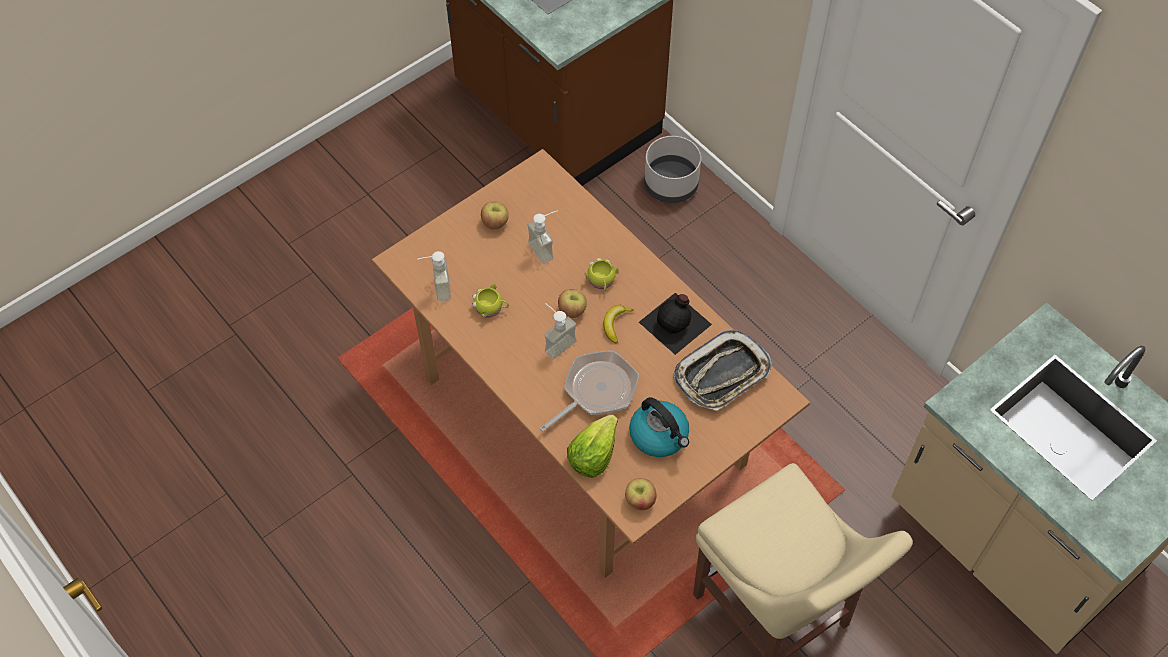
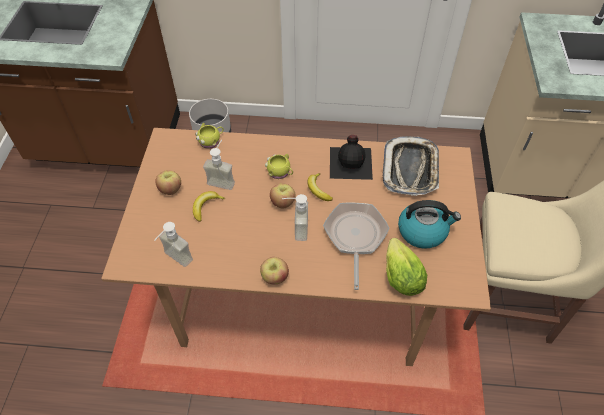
camera: 45 degrees left, 5 degrees down
(491, 308) = (227, 242): yellow mug -> yellow mug (211, 141)
(507, 262) = (206, 207): none -> banana
(640, 501) = (462, 279): apple -> apple (274, 277)

